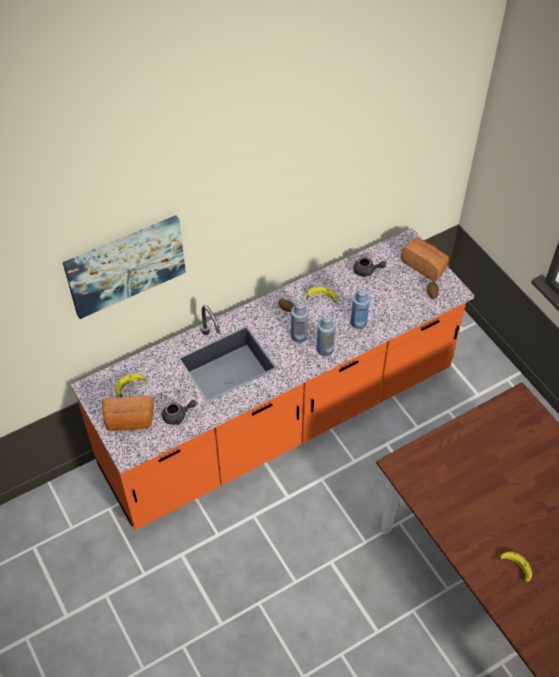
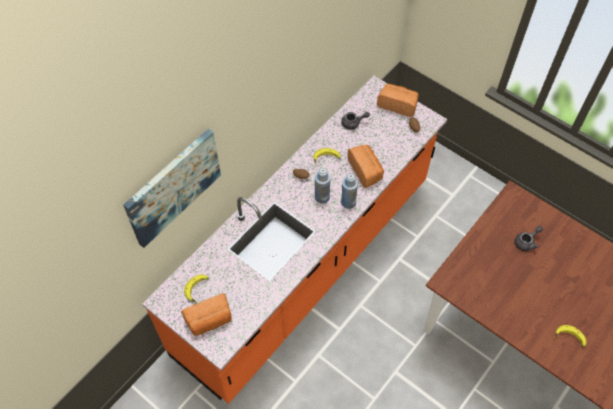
camera: 20 degrees left, 5 degrees up
(178, 415) = (250, 301): grey teapot -> grey teapot (526, 242)
(358, 323) = (365, 170): blue bottle -> bread

